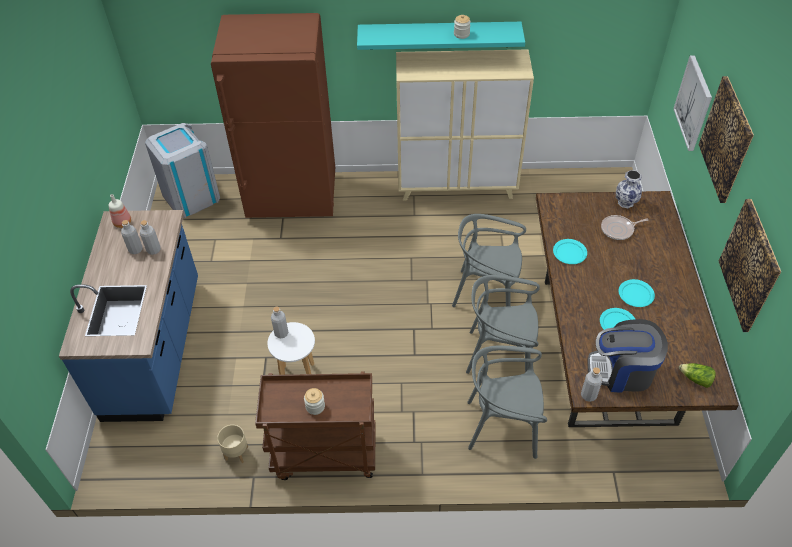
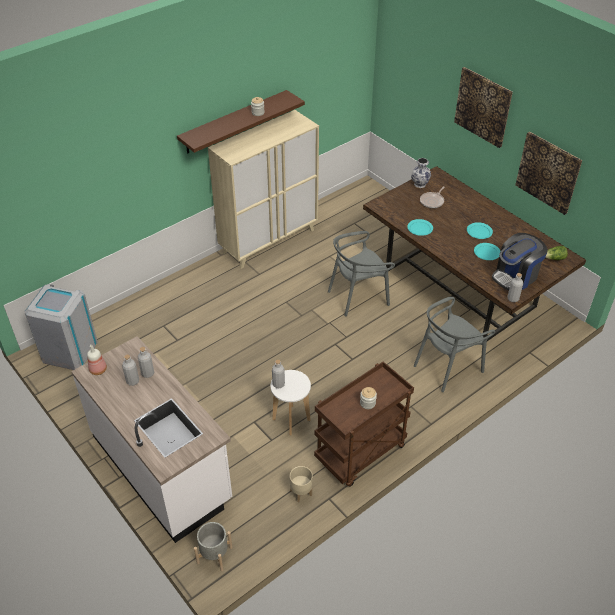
camera: 40 degrees left, 5 degrees down
(116, 456) = (214, 555): none -> grey planter
(155, 348) = (162, 468): blue counter -> white counter
(293, 198) = (157, 309): brown fridge -> none
(439, 35) = (234, 122): turquoise shelf -> brown shelf
(500, 355) = (404, 327): grey chair -> none
(694, 103) = (431, 99): picture -> none

